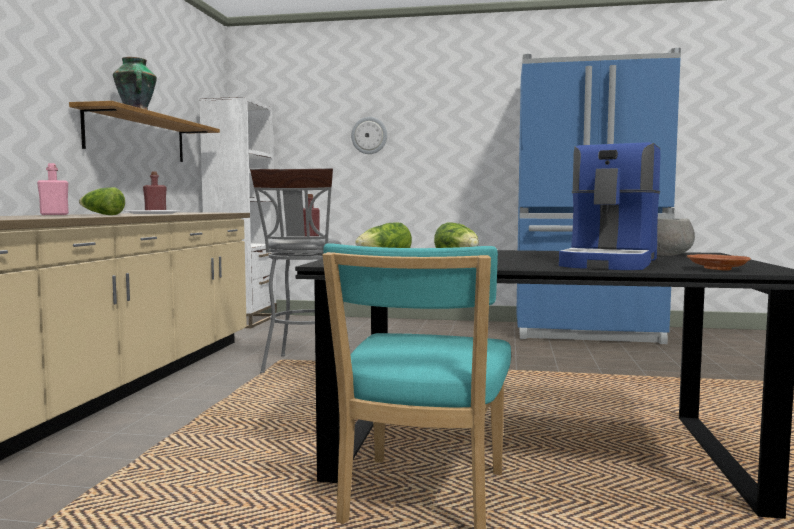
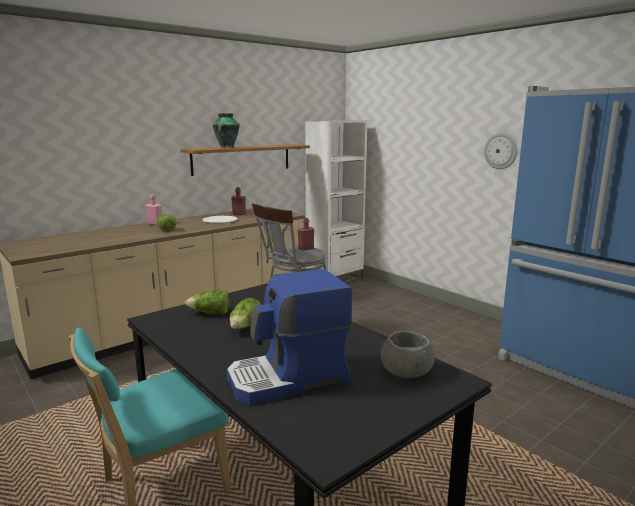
camera: 40 degrees right, 10 degrees up
(369, 135) = (433, 145): wall clock -> wall clock (501, 151)
(717, 269) = (303, 428): brown plate -> none

